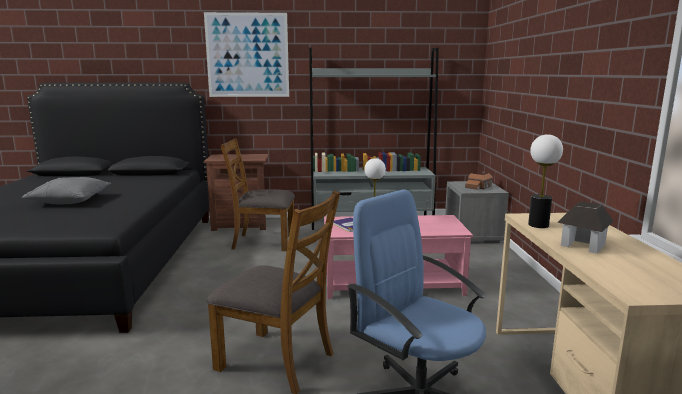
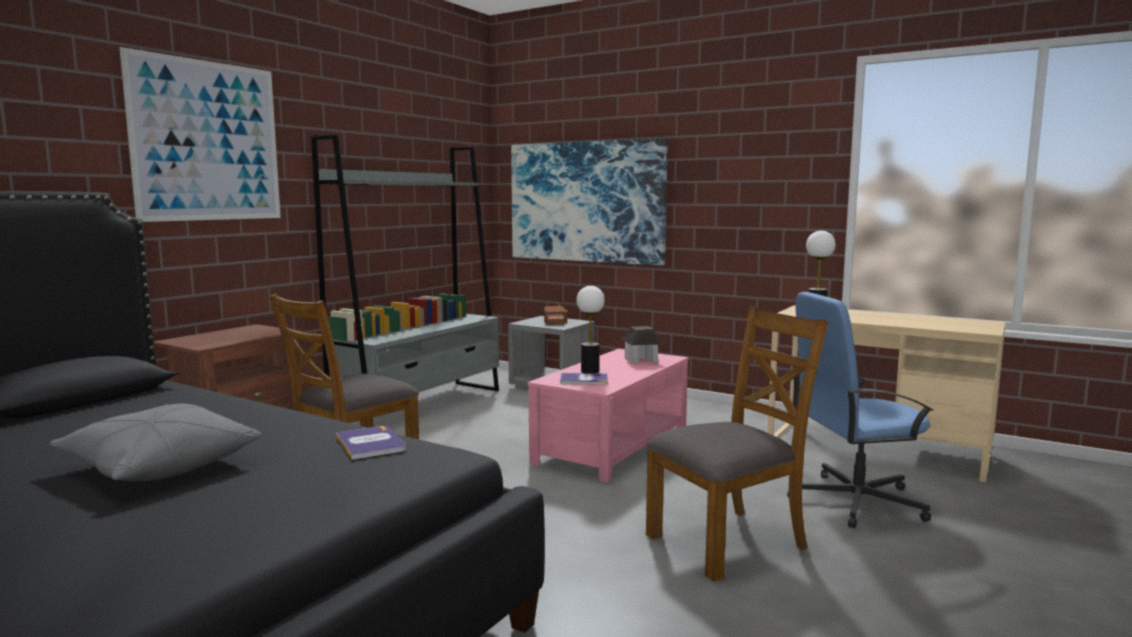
camera: 55 degrees left, 5 degrees down
(116, 214) = (371, 443): none -> book
(515, 91) = (586, 202): none -> picture
(582, 245) = (878, 319): toy house -> toy house (641, 360)

